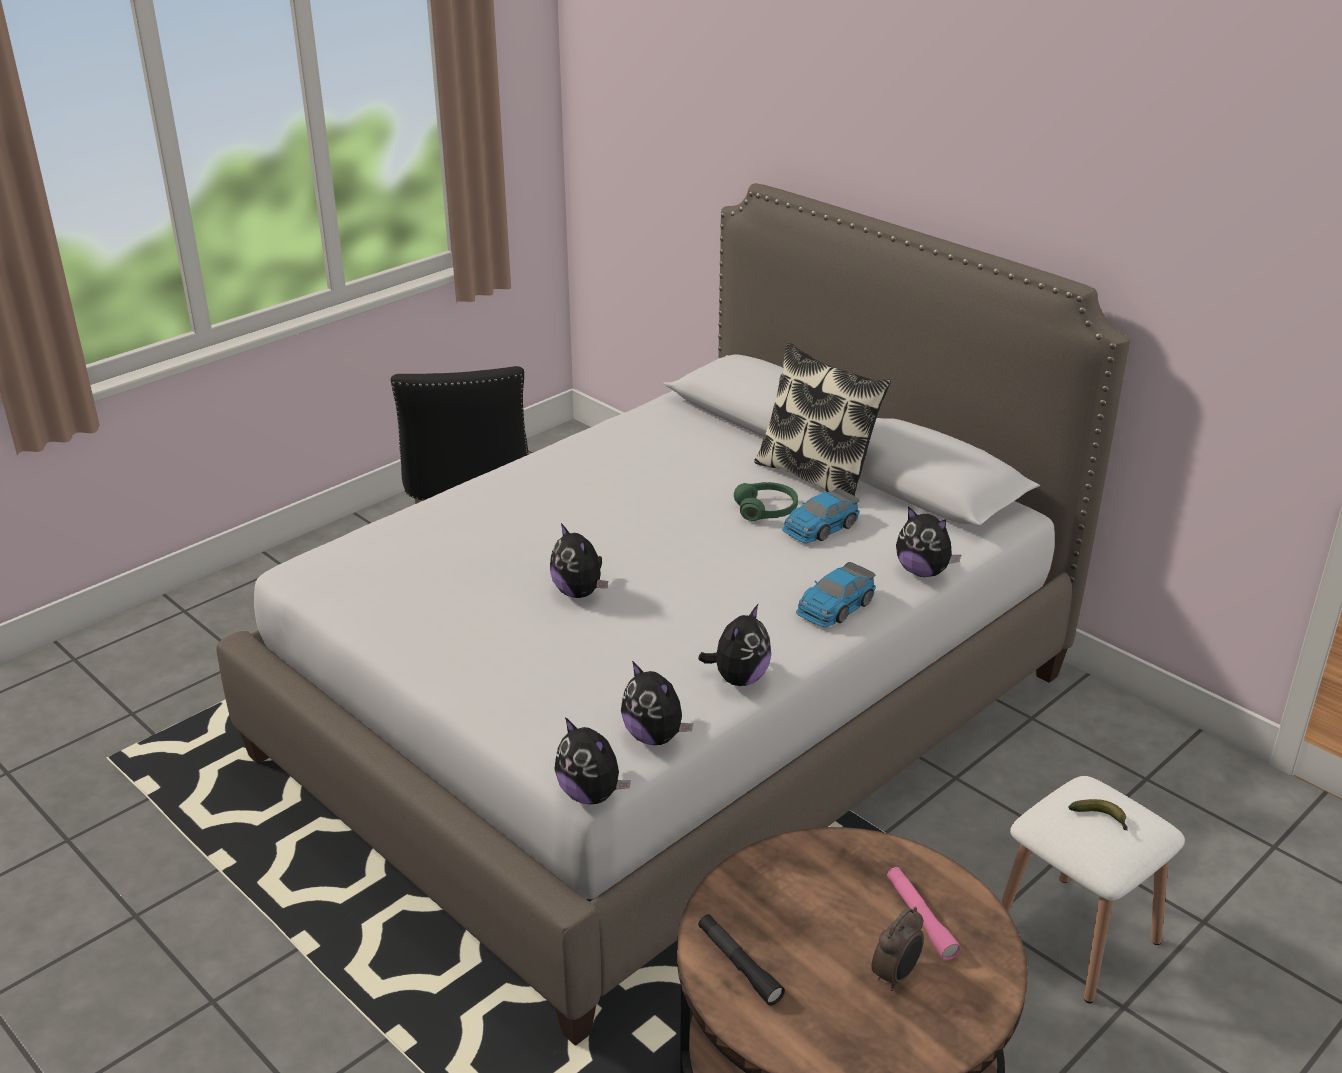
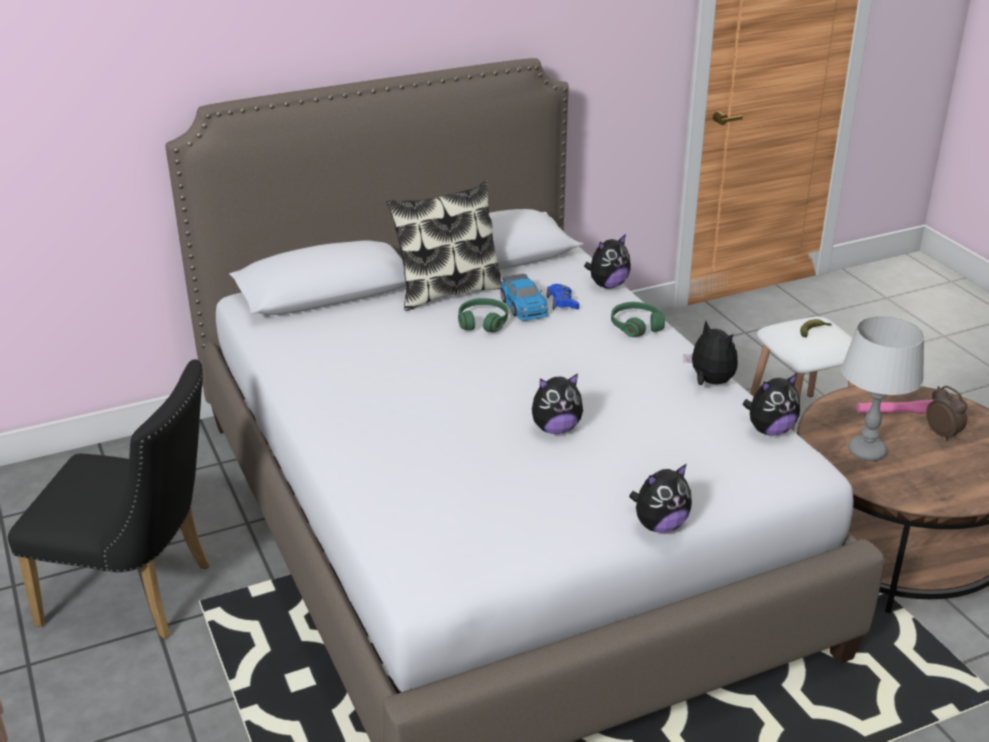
camera: 70 degrees left, 0 degrees up
(591, 794) = (827, 472): plush toy -> plush toy (659, 525)
(739, 965) = (927, 490): black flashlight -> none
(798, 897) = (866, 452): none -> grey table lamp
(835, 606) = (636, 326): toy car -> green headphones
(851, 548) = (562, 302): none -> blue game controller

